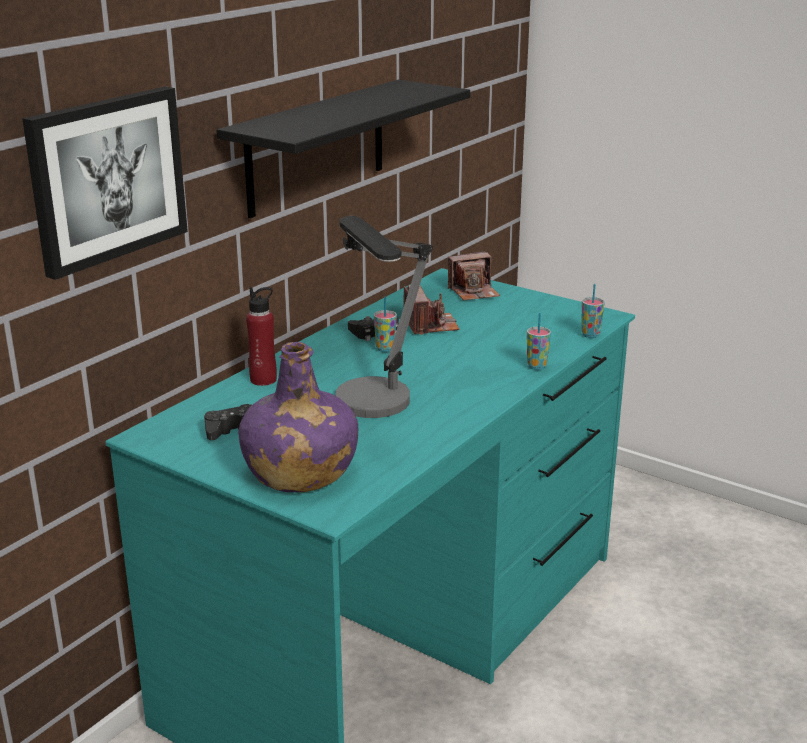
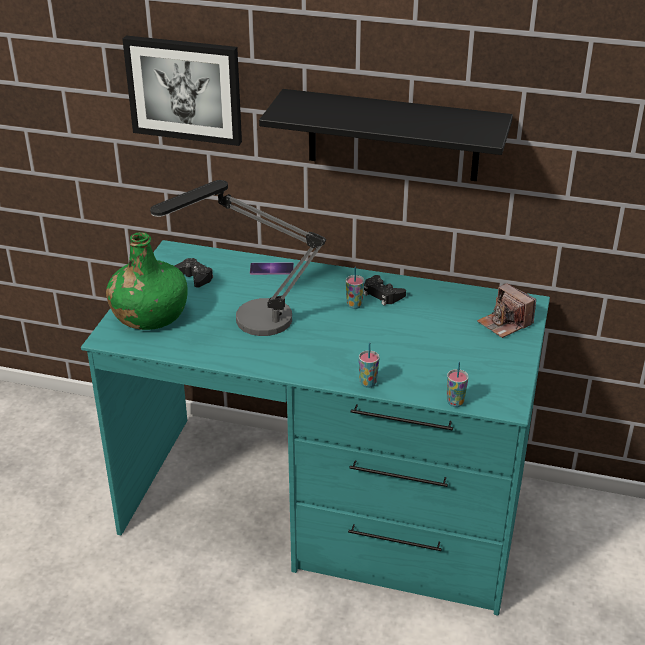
camera: 70 degrees right, 10 degrees up
(263, 380) = (271, 269): red bottle -> phone
(299, 472) = (149, 315): purple bottle -> green bottle
(430, 325) = (414, 316): camera -> none

